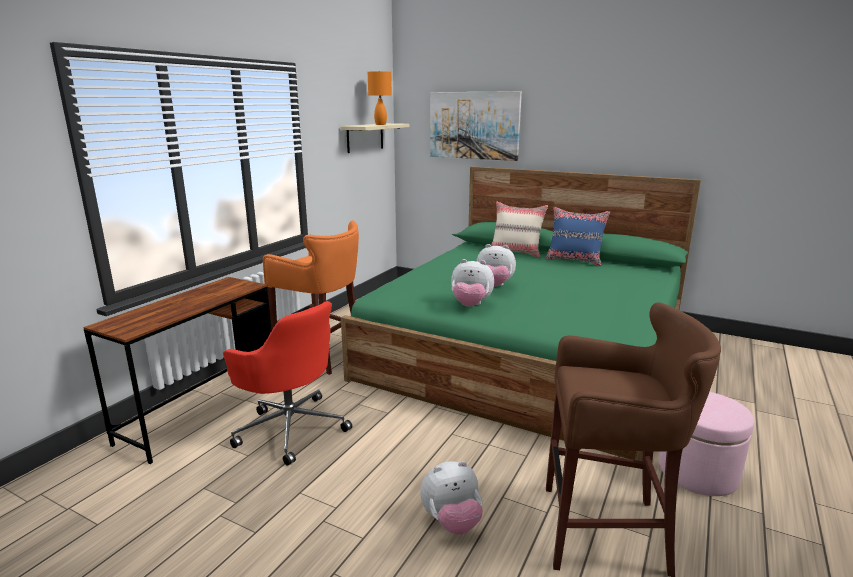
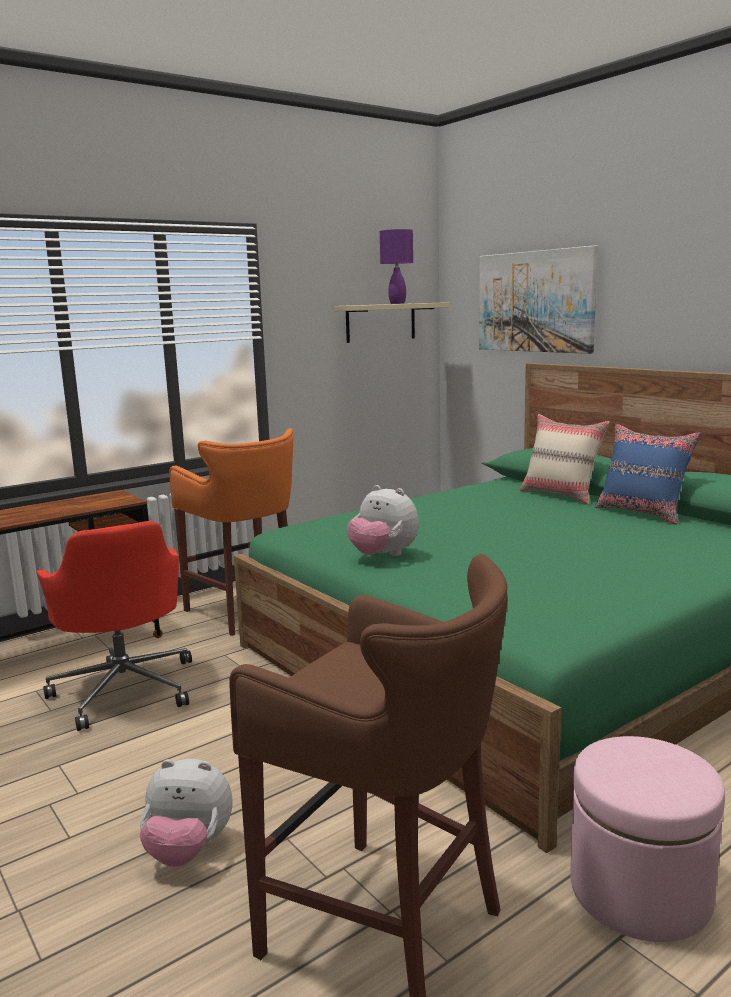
camera: 25 degrees right, 5 degrees down
(381, 124) = (397, 303): orange table lamp -> purple table lamp
(494, 286) = (453, 535): plush toy -> none

